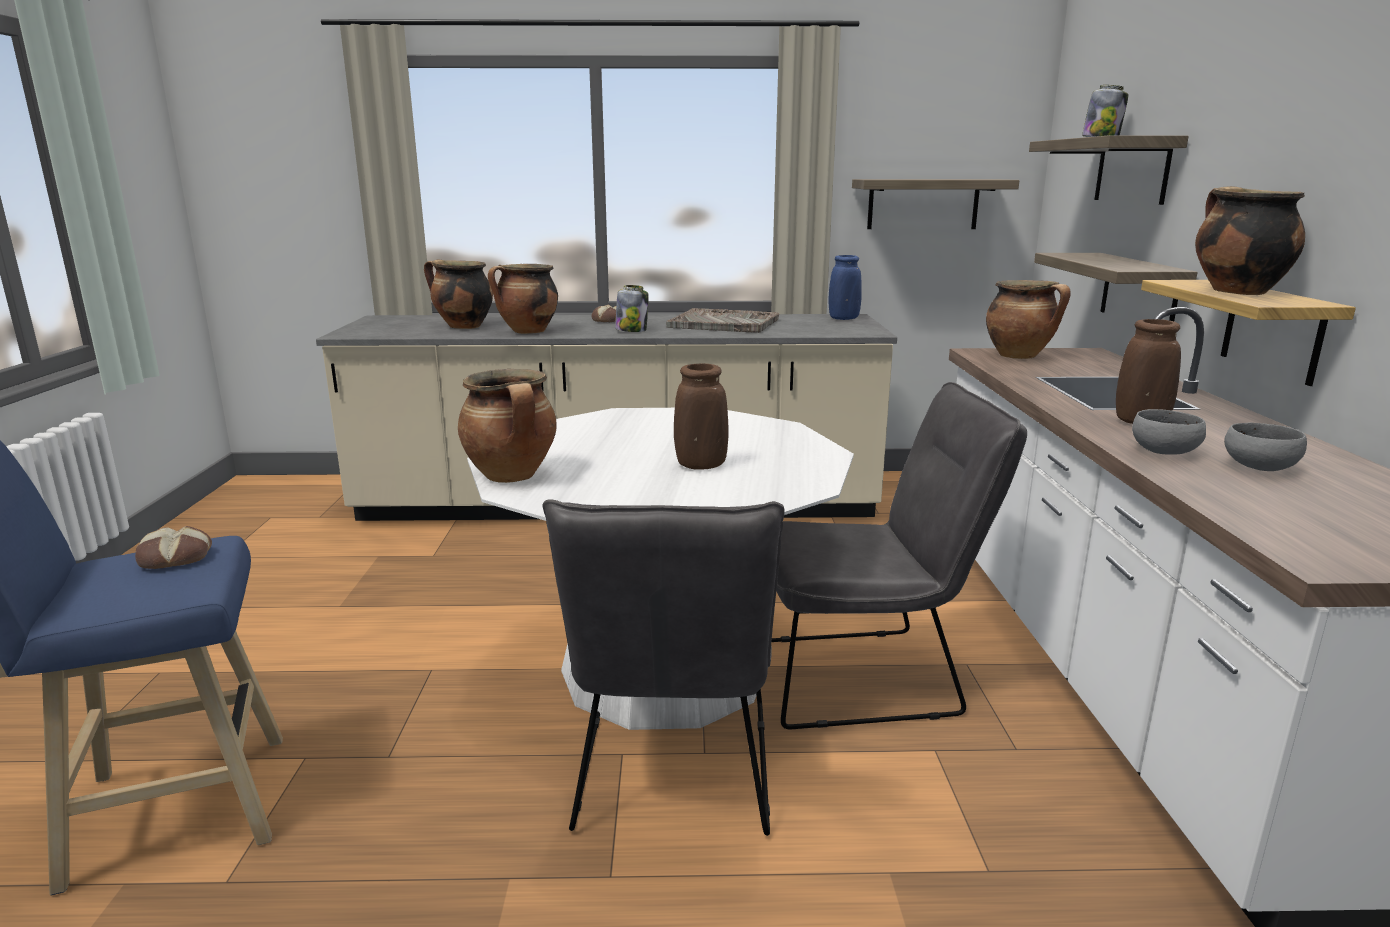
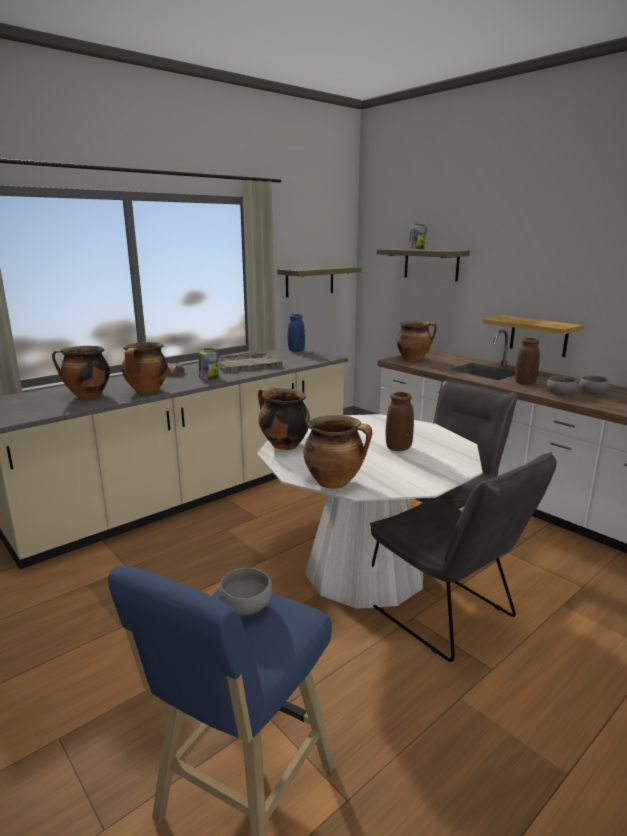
camera: 40 degrees left, 0 degrees up
(174, 558) = (247, 607): bread -> grey bowl
(1139, 292) = (447, 321): shelf -> none
(1235, 291) = (532, 321): cooking pot -> cooking pot (283, 445)

